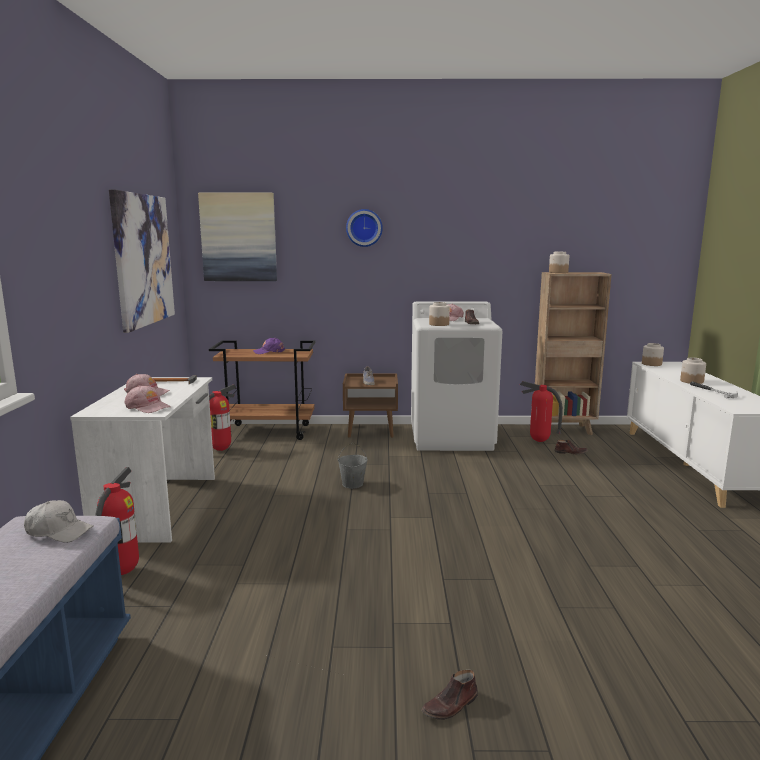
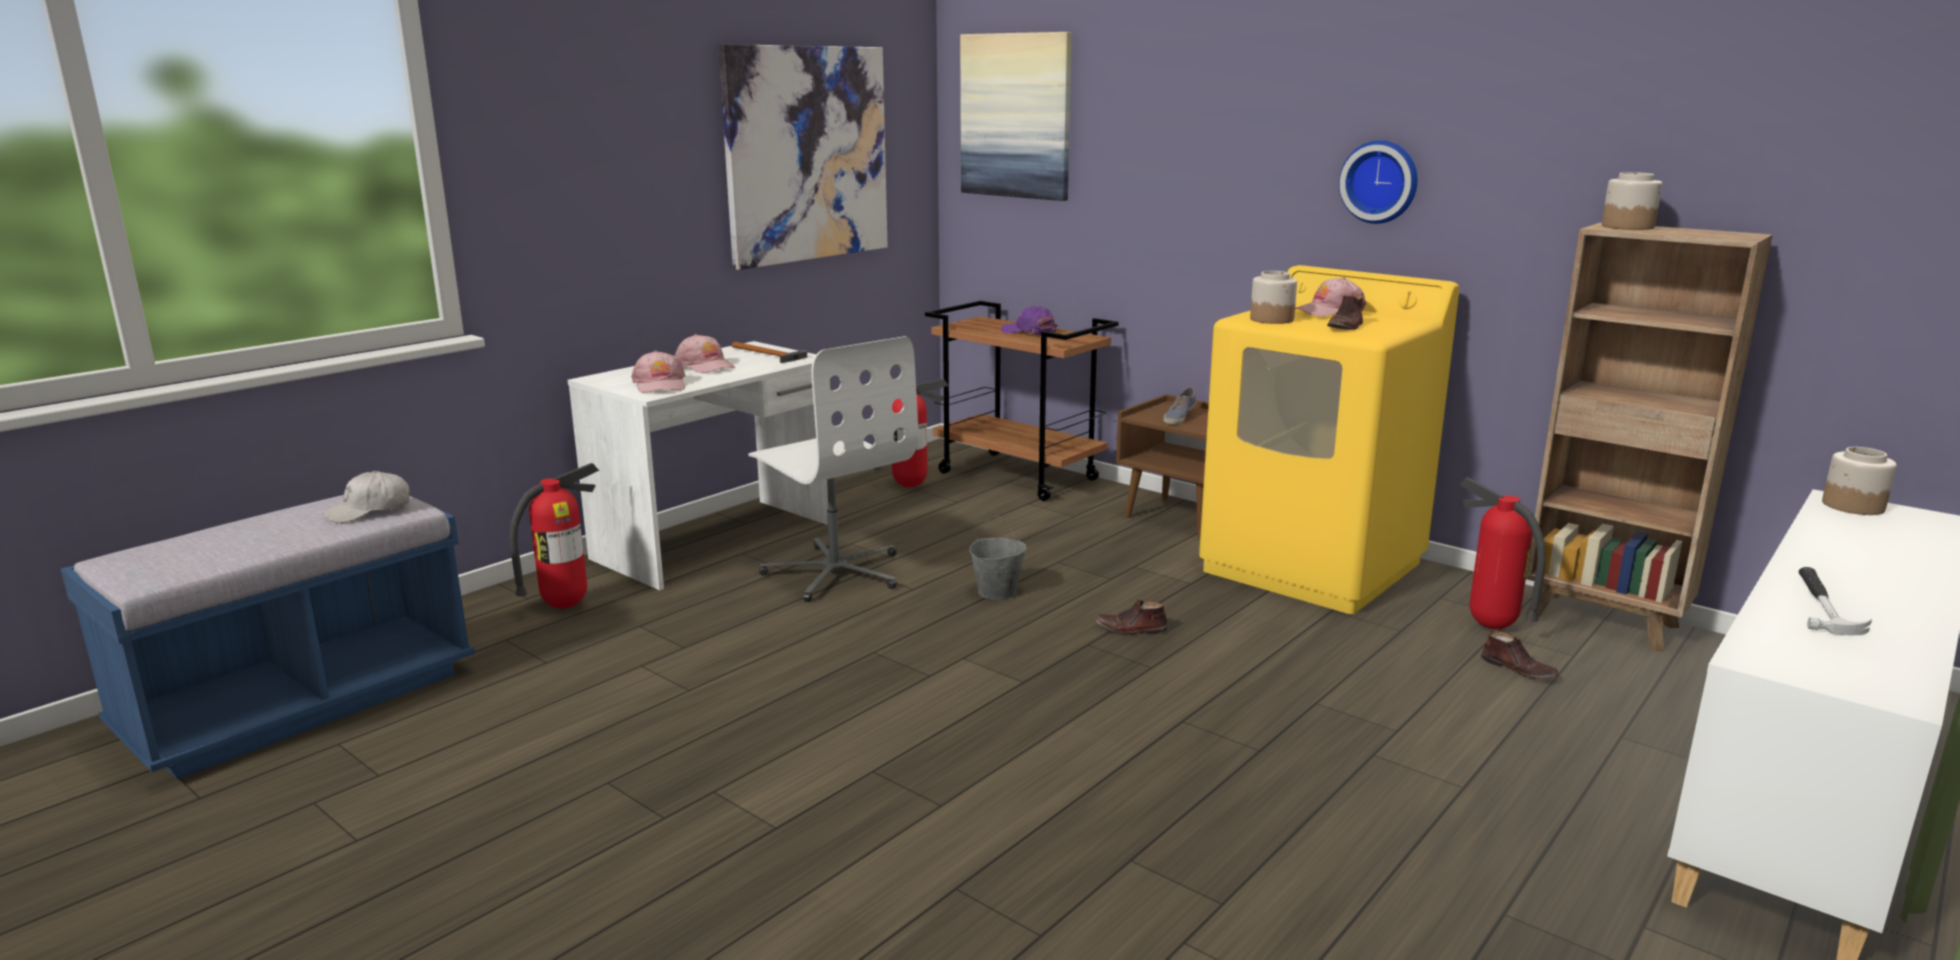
camera: 40 degrees right, 5 degrees up
(59, 531) = (369, 510): white cap -> white cap turned 90 degrees clockwise
(258, 500) = (835, 572): none -> white office chair
(364, 228) = (1220, 102): wall clock -> wall clock (1380, 181)
(450, 706) = (600, 913): brown shoe -> brown shoe (1130, 629)
(452, 437) = (1313, 567): white washing machine -> yellow washing machine
(691, 381) = (1839, 569): jar -> none

